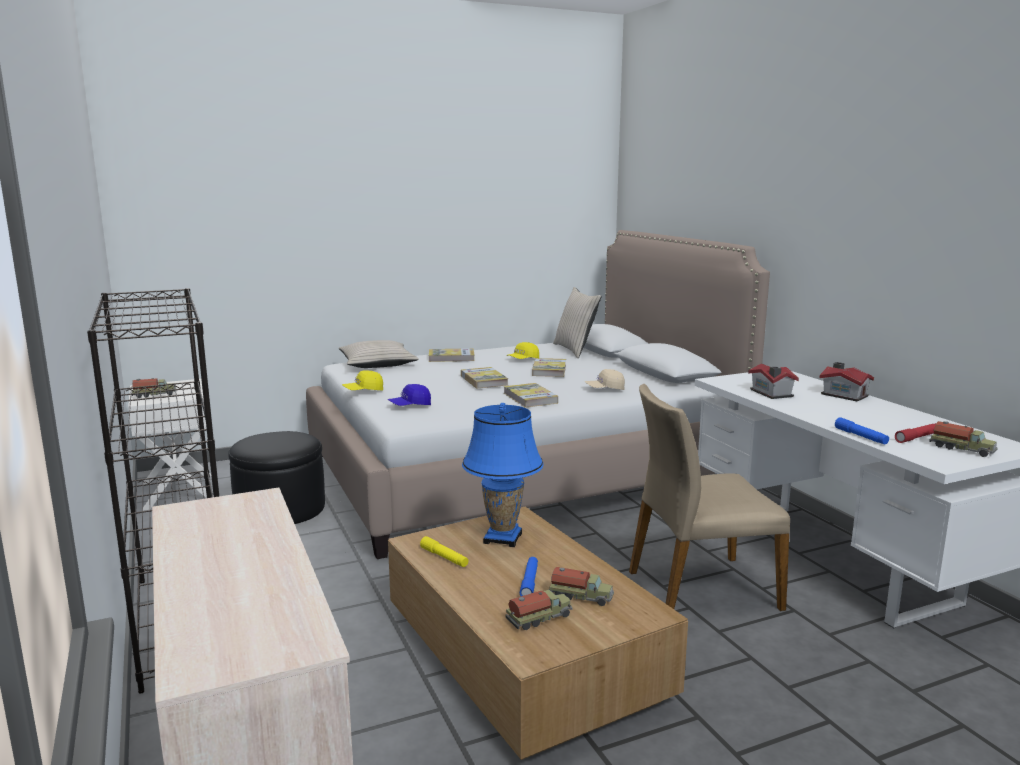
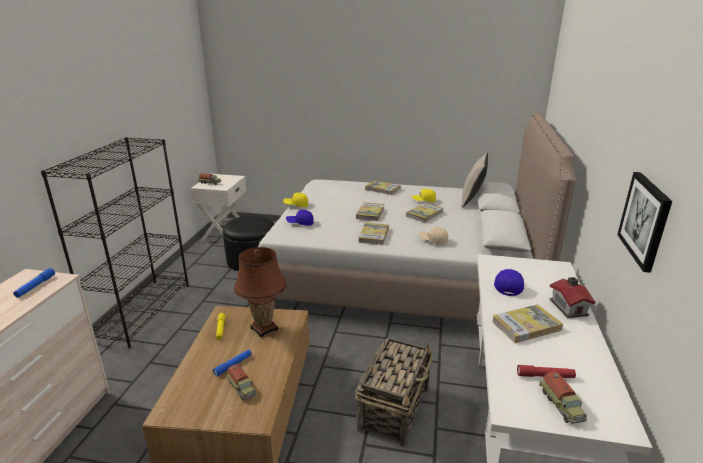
camera: 35 degrees right, 10 degrees up
(377, 364) = (335, 185): beige pillow -> none
(502, 538) = (264, 329): blue table lamp -> brown table lamp
(539, 618) = (203, 392): toy truck -> none
(700, 589) = (394, 408): beige chair -> basket
(771, 393) = (508, 286): toy house -> blue cap
(840, 414) = (526, 326): none -> book
(861, 436) = (496, 355): blue flashlight -> blue flashlight (35, 286)
(932, 264) = (645, 220): none -> picture

